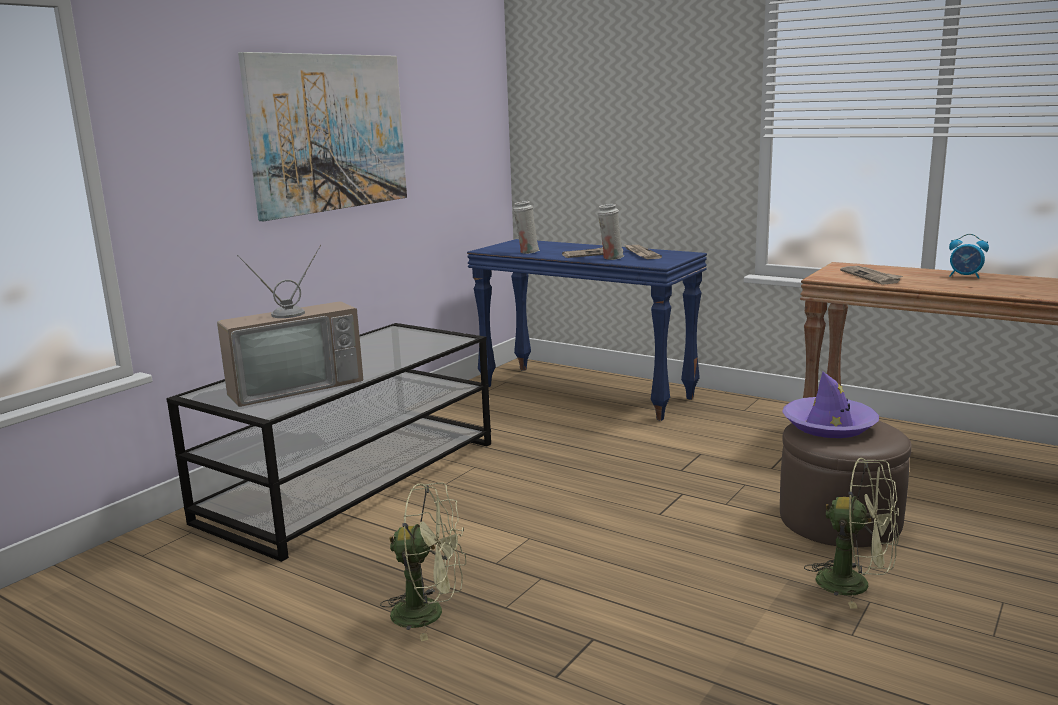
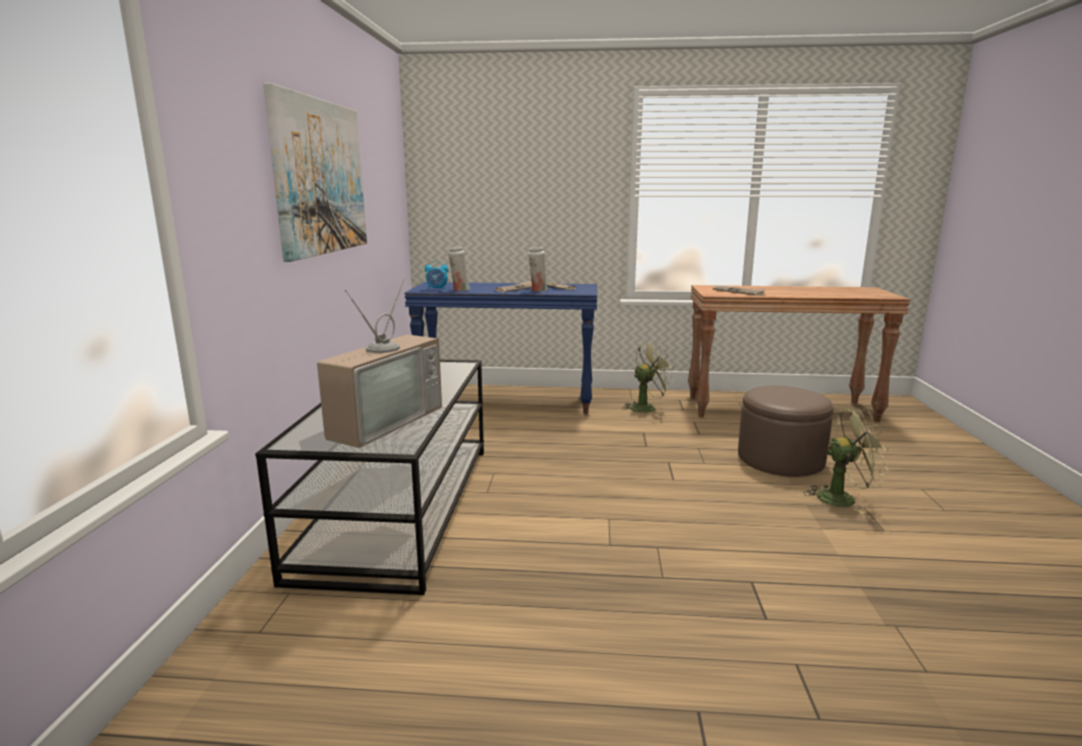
camera: 30 degrees left, 0 degrees up
(429, 613) = (613, 600): green fan -> green fan (647, 408)
(829, 425) = (775, 393): purple hat -> none
(965, 276) = (788, 288): alarm clock -> alarm clock (437, 289)

